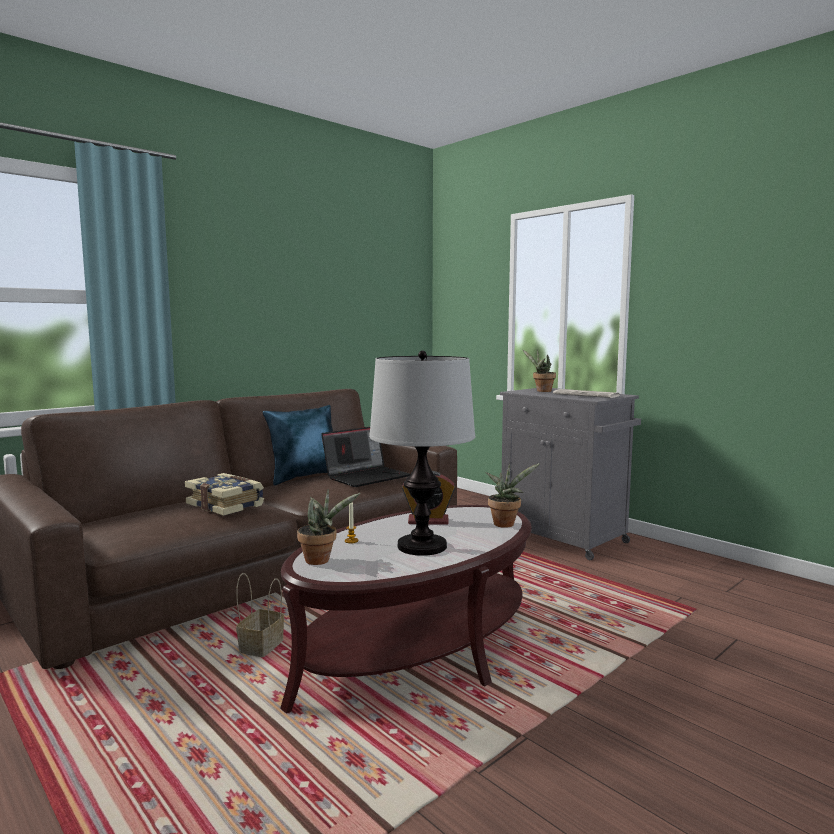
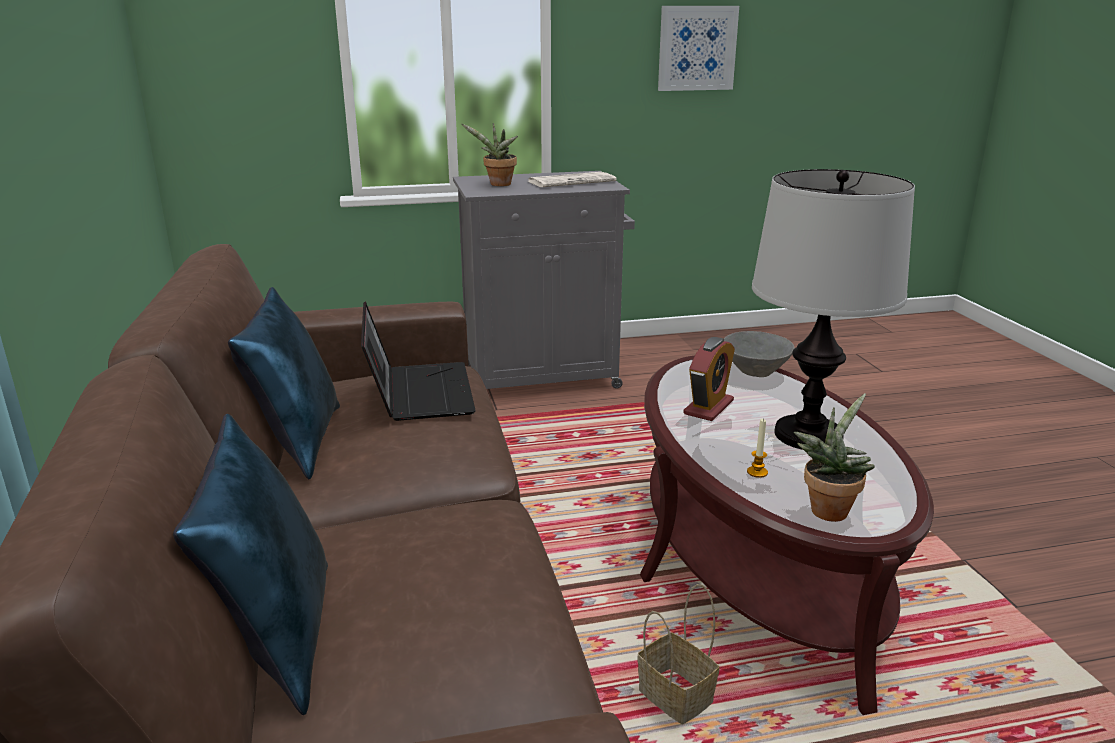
camera: 60 degrees left, 15 degrees up
(158, 506) = (277, 637): none -> blue pillow
(226, 505) = (441, 543): book -> none
(505, 523) = (755, 372): potted plant -> grey bowl
(748, 305) = (697, 48): none -> picture

